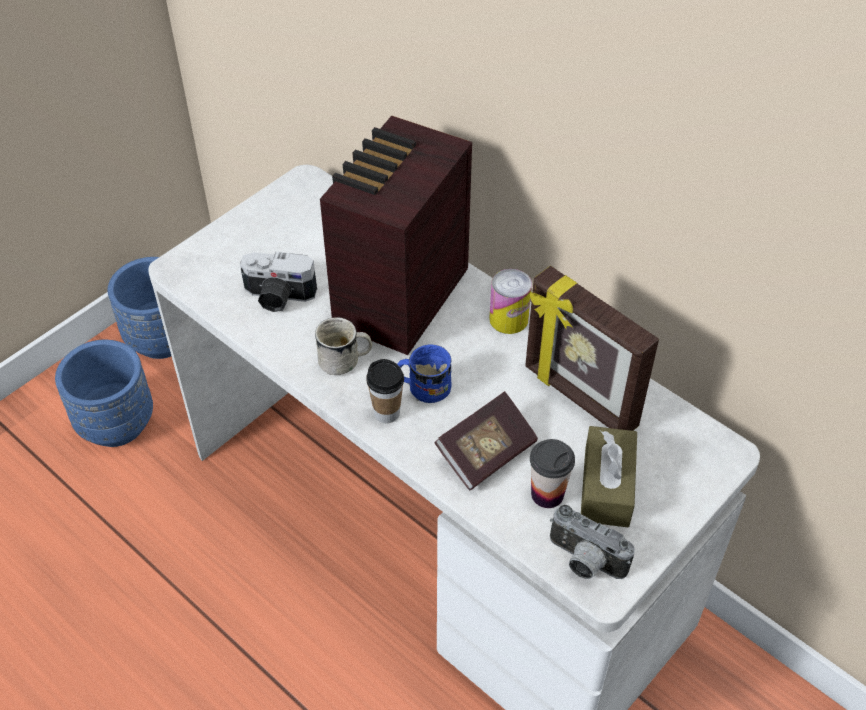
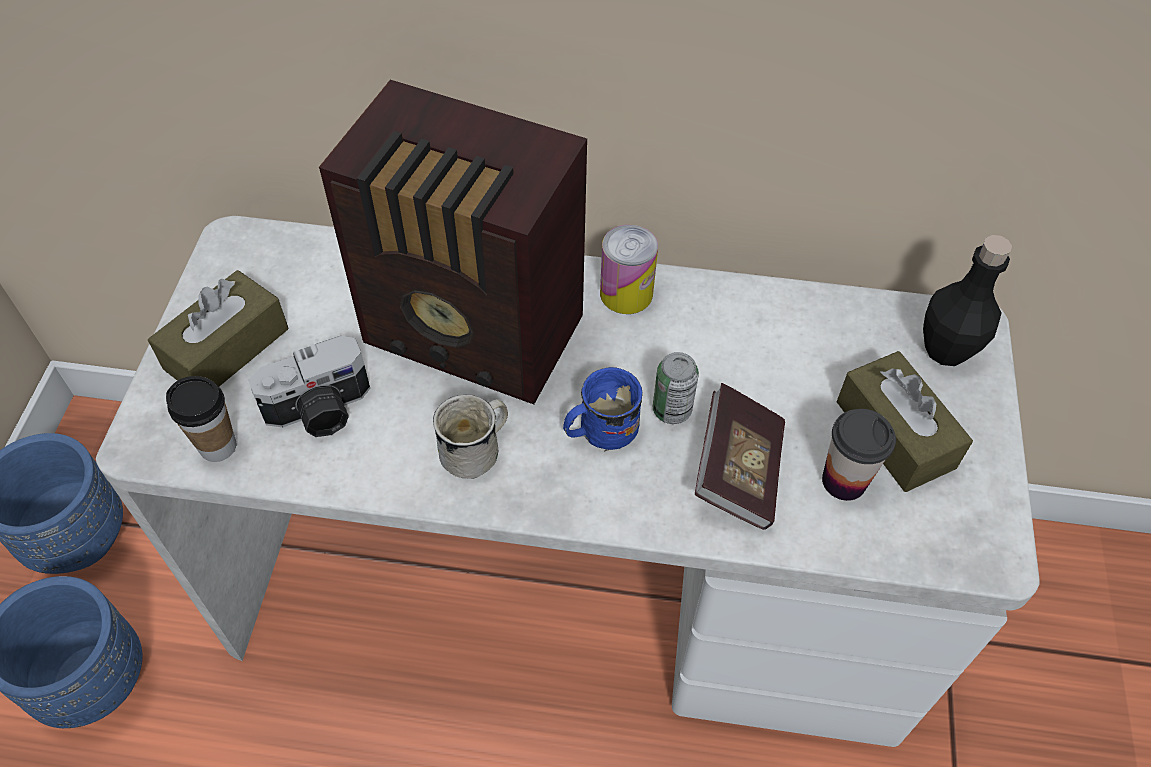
camera: 35 degrees left, 5 degrees up
(256, 239) = (226, 349): none -> brown tissue box
(387, 413) = (583, 488): cup -> cup (218, 446)
(397, 299) = (476, 335): radio -> radio turned 60 degrees counterclockwise
(476, 399) = (672, 410): none -> can
(579, 398) = (779, 346): picture frame -> none
(583, 562) = (948, 539): camera -> none
(692, 457) = (946, 349): none -> black bottle

